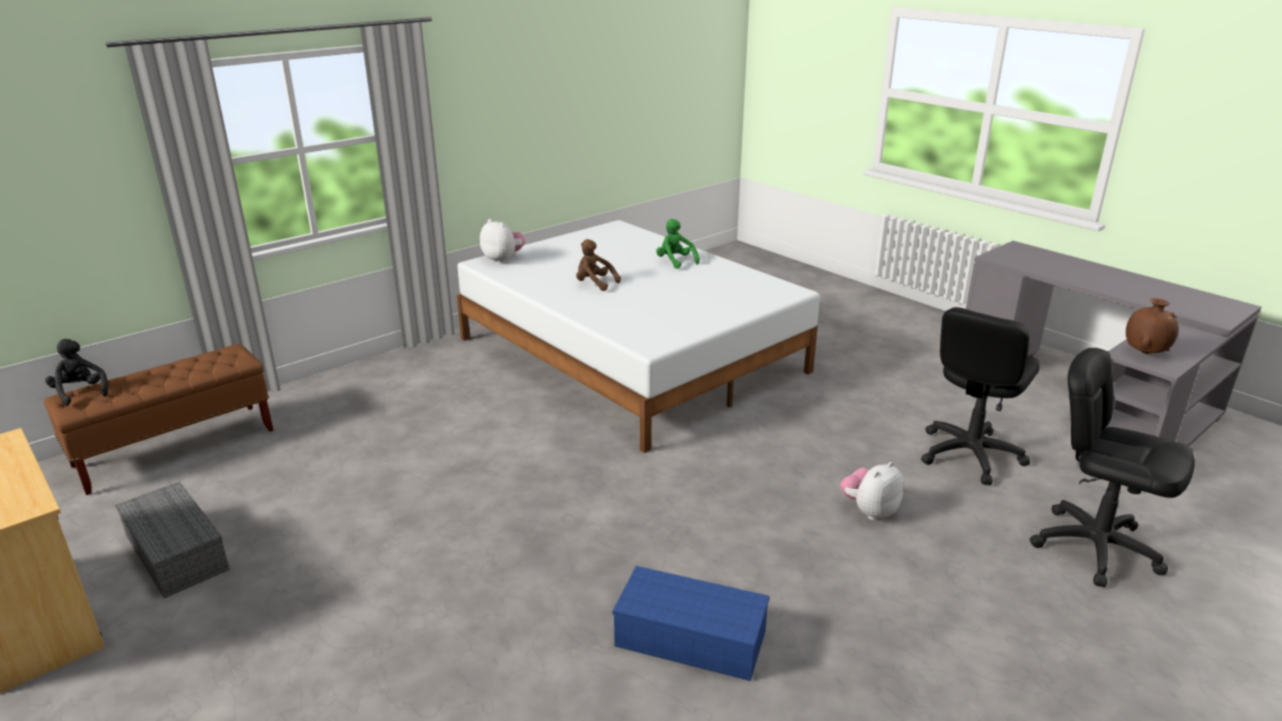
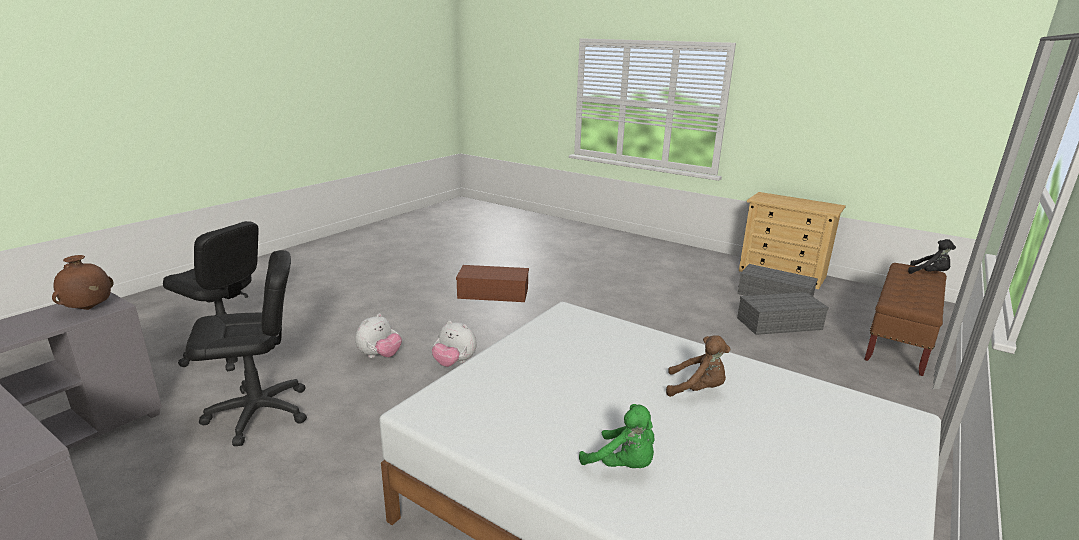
camera: 165 degrees right, 5 degrees down
(273, 495) = (779, 323): none -> grey storage box
(503, 260) = (888, 429): plush toy -> plush toy (454, 363)
(693, 638) = (492, 293): blue storage box -> brown storage box
(969, 454) = (259, 413): black office chair -> black office chair turned 45 degrees clockwise

